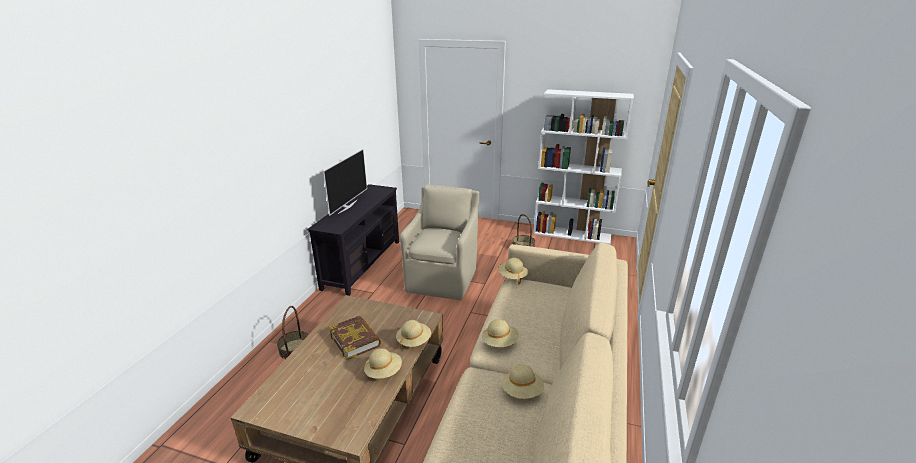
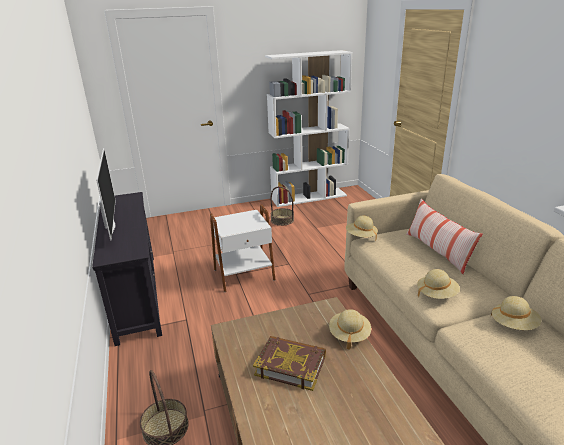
camera: 35 degrees left, 0 degrees up
(383, 372) = (366, 380): beige hat -> none
(443, 279) = (244, 275): beige armchair -> white side table
(553, 313) = (437, 251): none -> pillow

